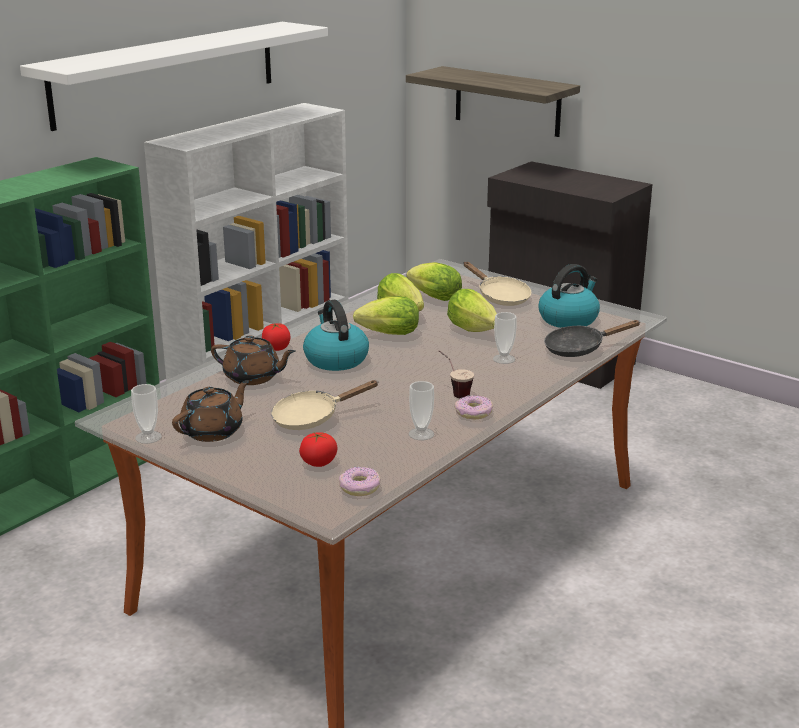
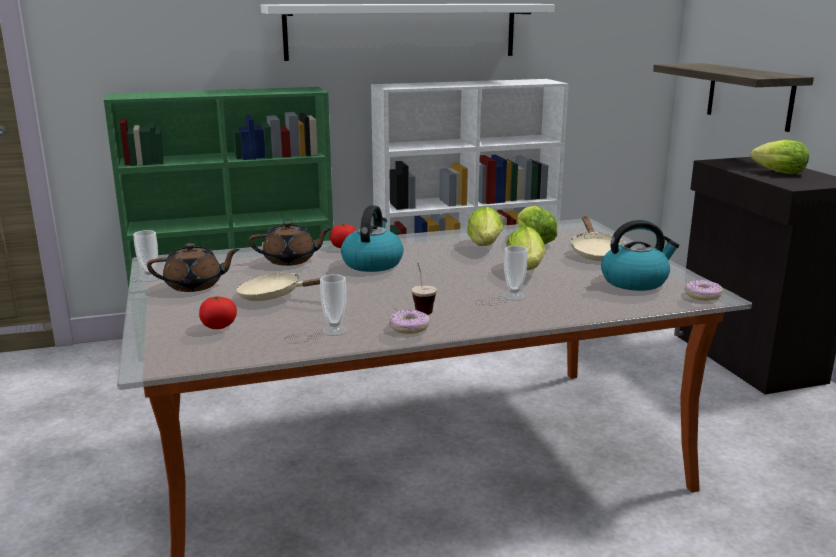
camera: 35 degrees right, 5 degrees down
(253, 377) = (290, 260): brown teapot -> brown teapot turned 60 degrees counterclockwise
(359, 487) = (210, 353): donut -> donut (702, 295)
(385, 334) = (444, 256): lettuce -> lettuce (776, 172)
(579, 348) = (604, 305): black frying pan -> none

